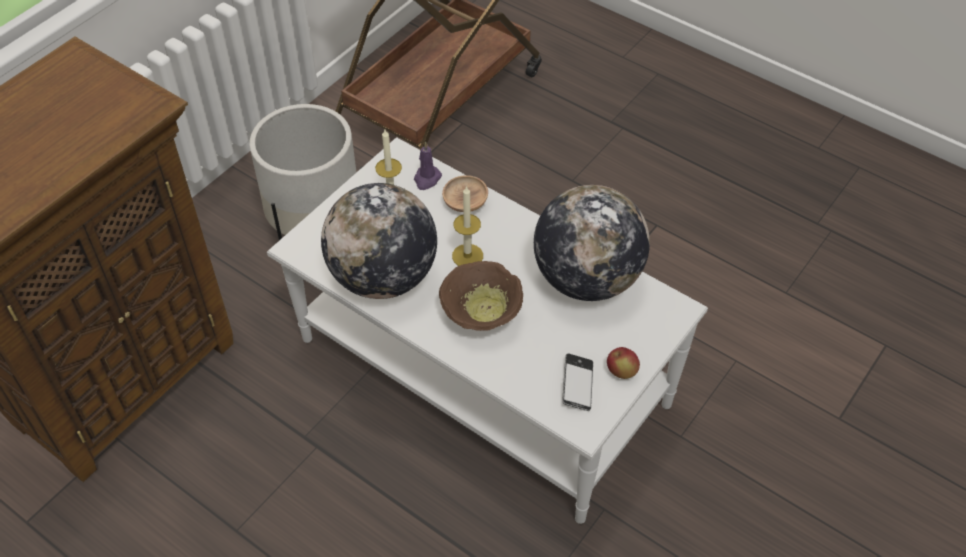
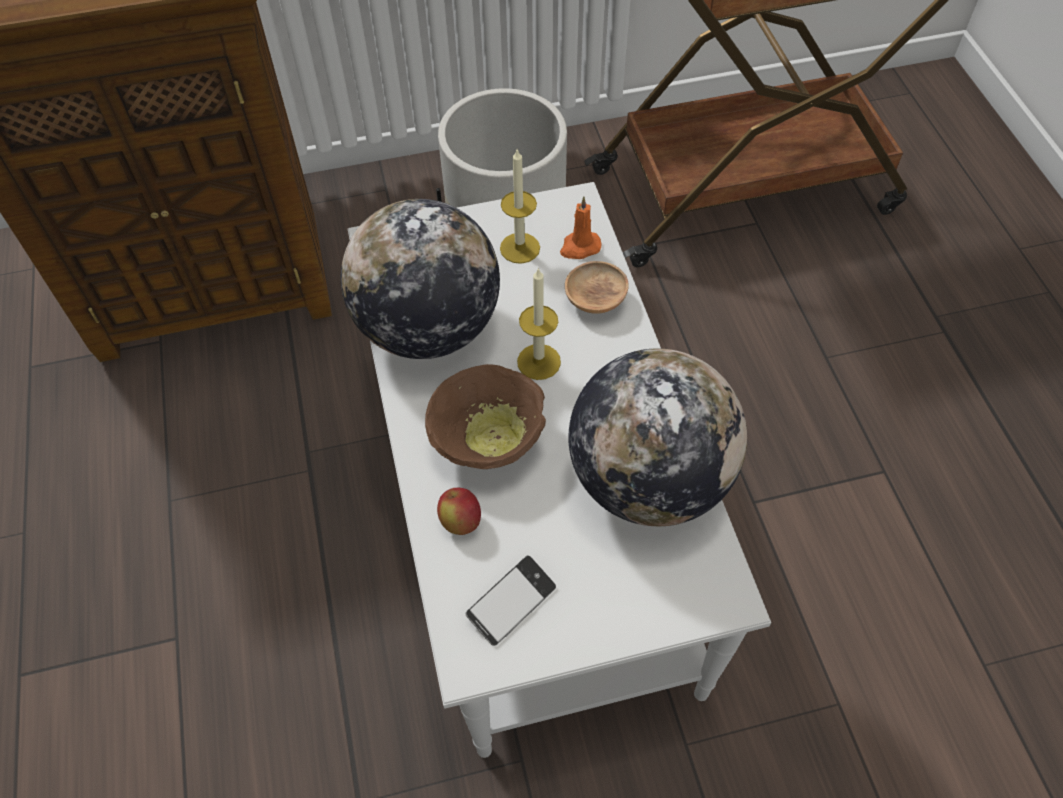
camera: 40 degrees right, 5 degrees up
(427, 179) = (579, 247): purple candle -> orange candle
(621, 372) = (579, 626): apple -> apple (460, 521)

